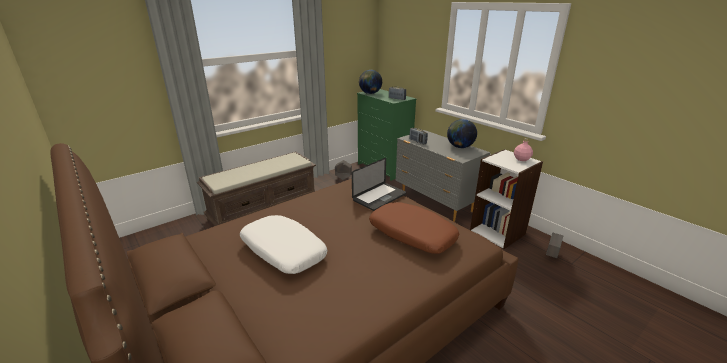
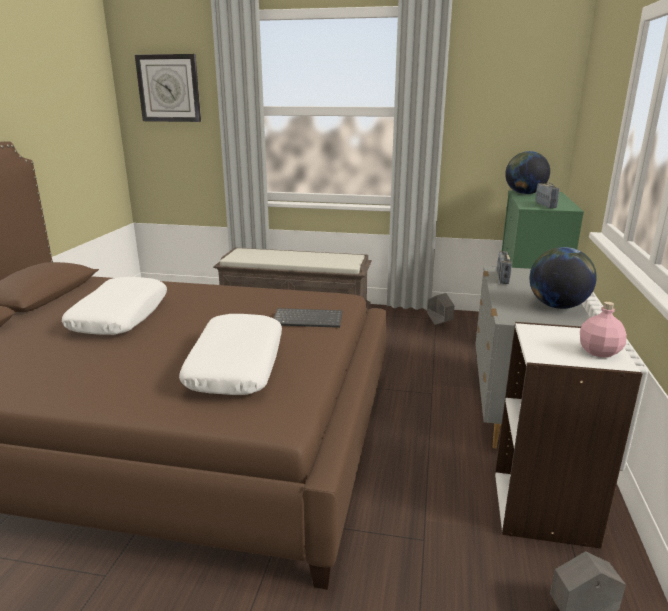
camera: 50 degrees right, 5 degrees down
(93, 52) = (169, 88): none -> wall clock
(379, 197) = (308, 319): laptop -> keyboard
(411, 235) = (236, 366): brown pillow -> white pillow

